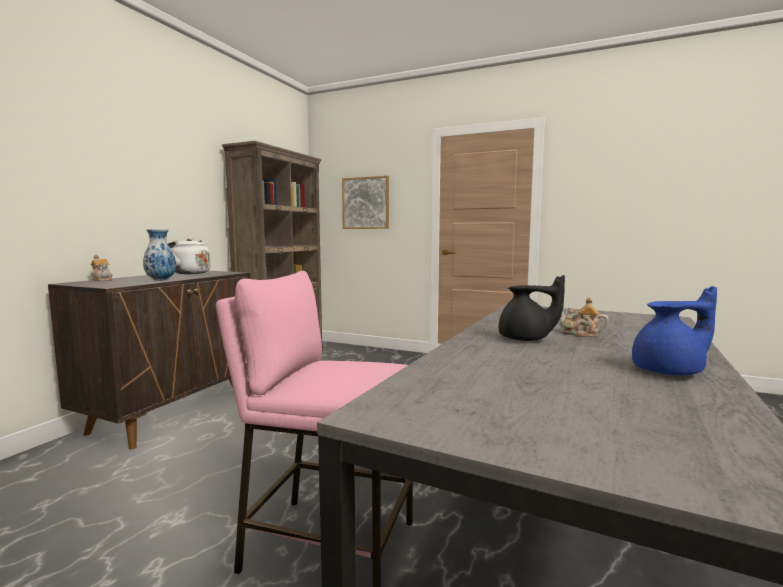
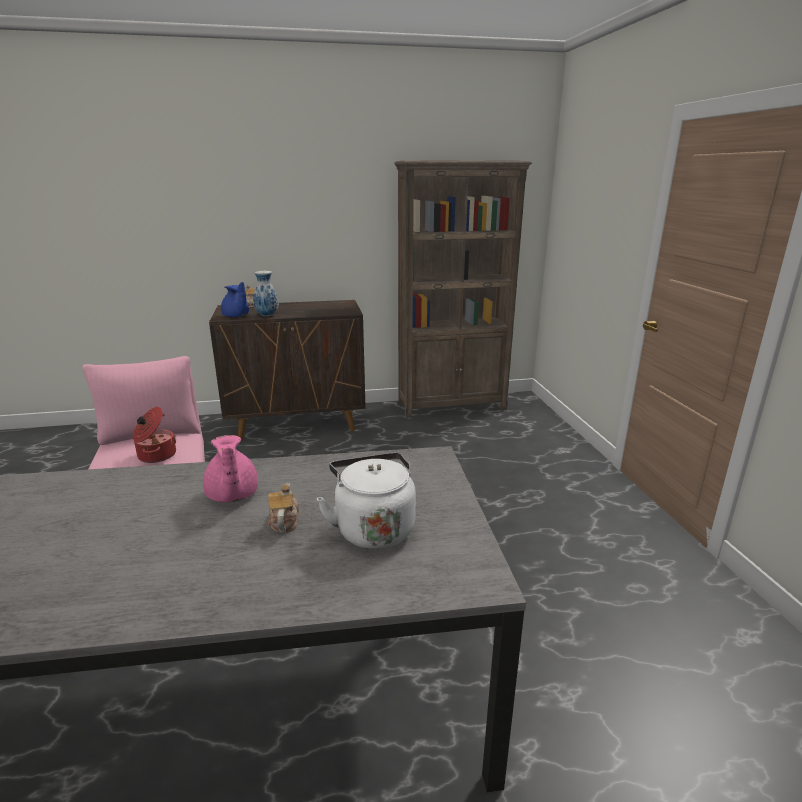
camera: 55 degrees right, 15 degrees up
(189, 273) = (324, 305): white kettle -> white kettle (373, 528)
(361, 370) = (156, 455): none -> cooking pot
(366, 203) = (590, 225): picture -> none
(526, 339) = (232, 495): black teapot -> pink teapot
(670, 371) = (124, 593): blue teapot -> blue teapot (236, 316)

